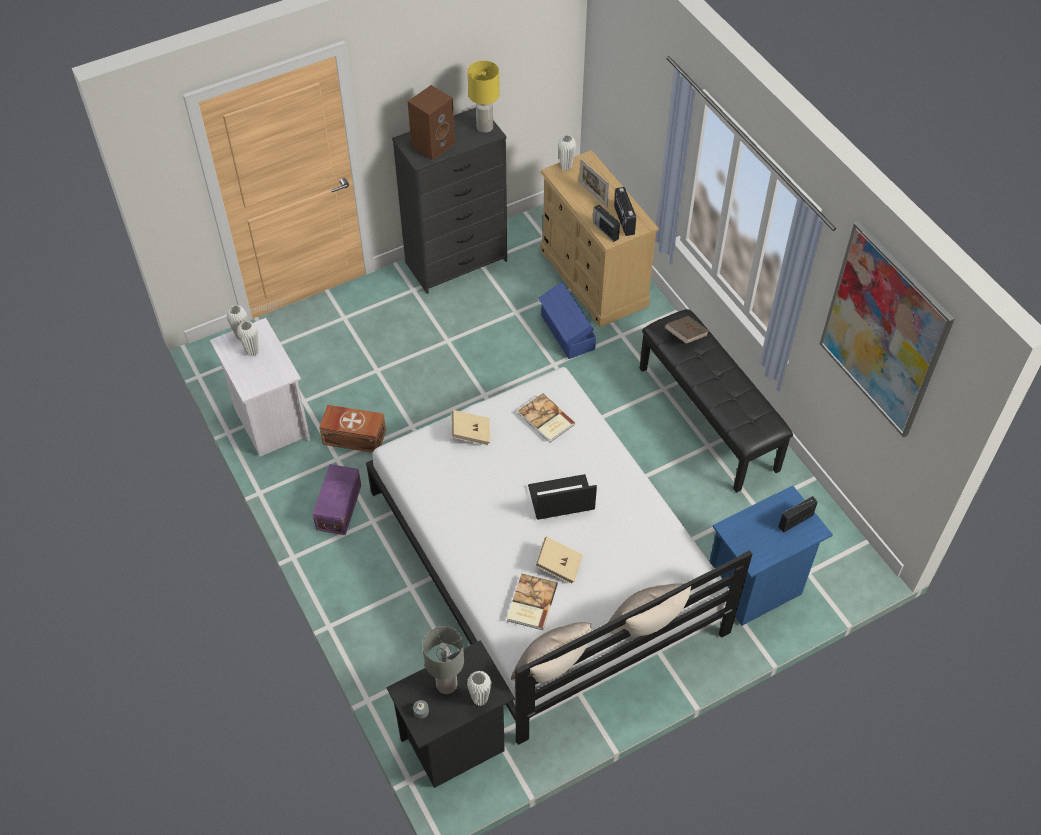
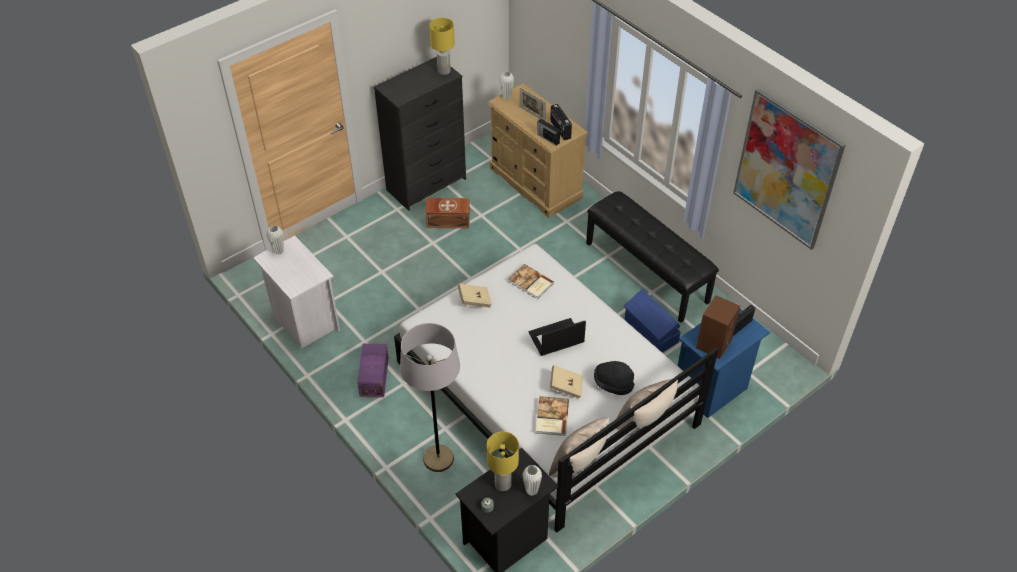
camera: 10 degrees left, 5 degrees down
(252, 352) = (290, 261): white vase -> none
(353, 436) = (374, 323): brown storage box -> brown storage box (447, 220)
(394, 625) = (438, 459): none -> grey floor lamp
(433, 144) = (407, 87): brown speaker -> brown speaker (713, 342)
(446, 685) = (502, 484): grey table lamp -> yellow table lamp
(567, 333) = (524, 225): blue storage box -> blue storage box (650, 331)
(619, 570) = (613, 383): none -> black hat
(685, 335) = (622, 209): brown book -> none

